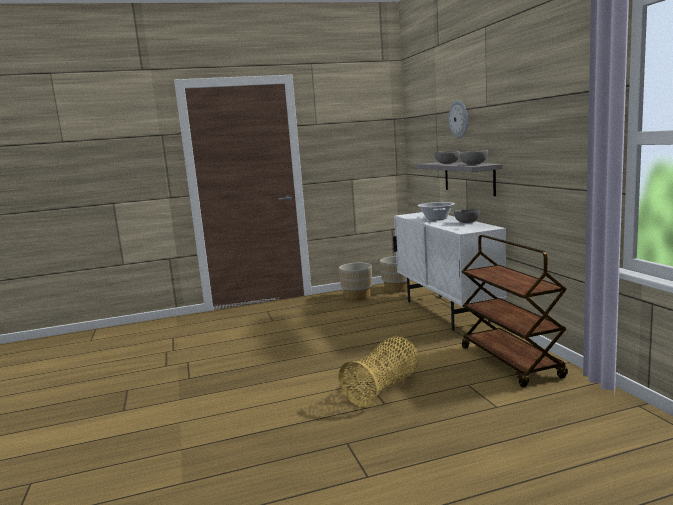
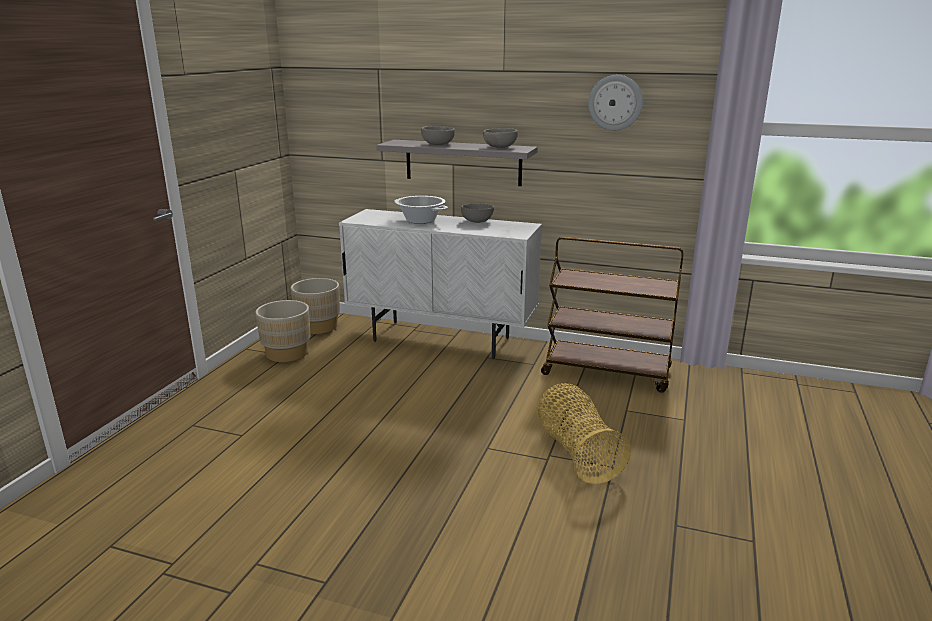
camera: 55 degrees left, 10 degrees up
(459, 119) = (442, 83): wall clock -> wall clock (615, 102)

